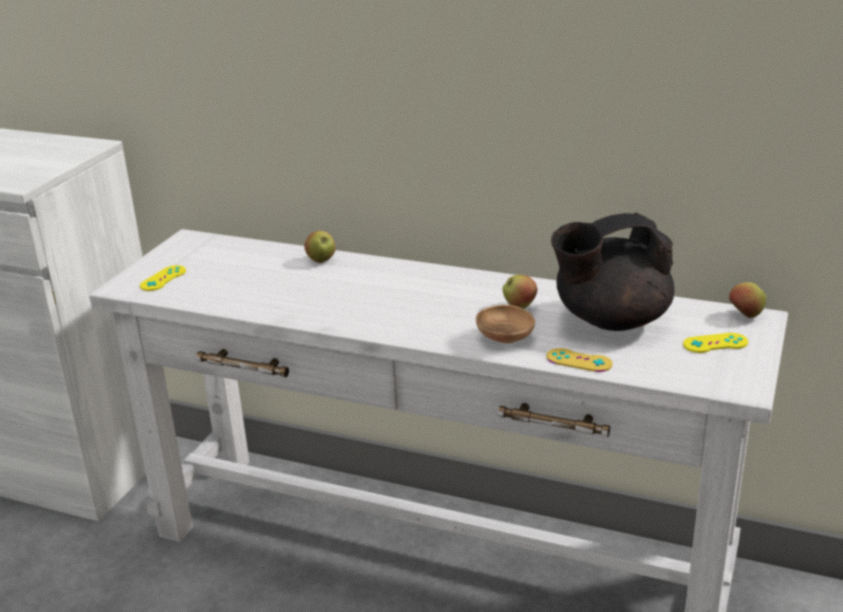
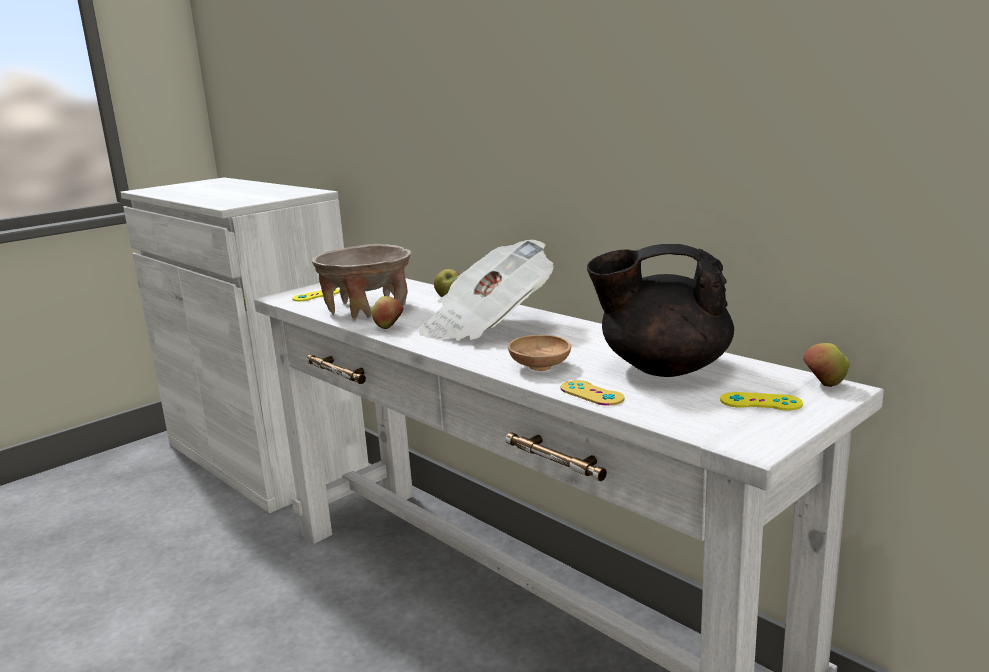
camera: 25 degrees right, 10 degrees down
(247, 290) = (366, 309): none -> beige bowl
(402, 294) = (486, 326): none -> newspaper
(519, 307) = (582, 347): apple -> apple (388, 328)

